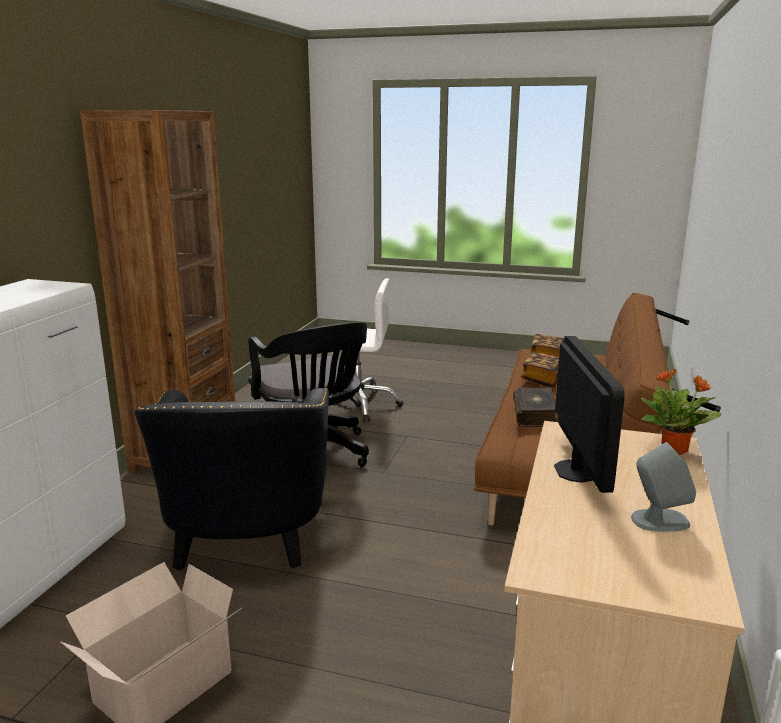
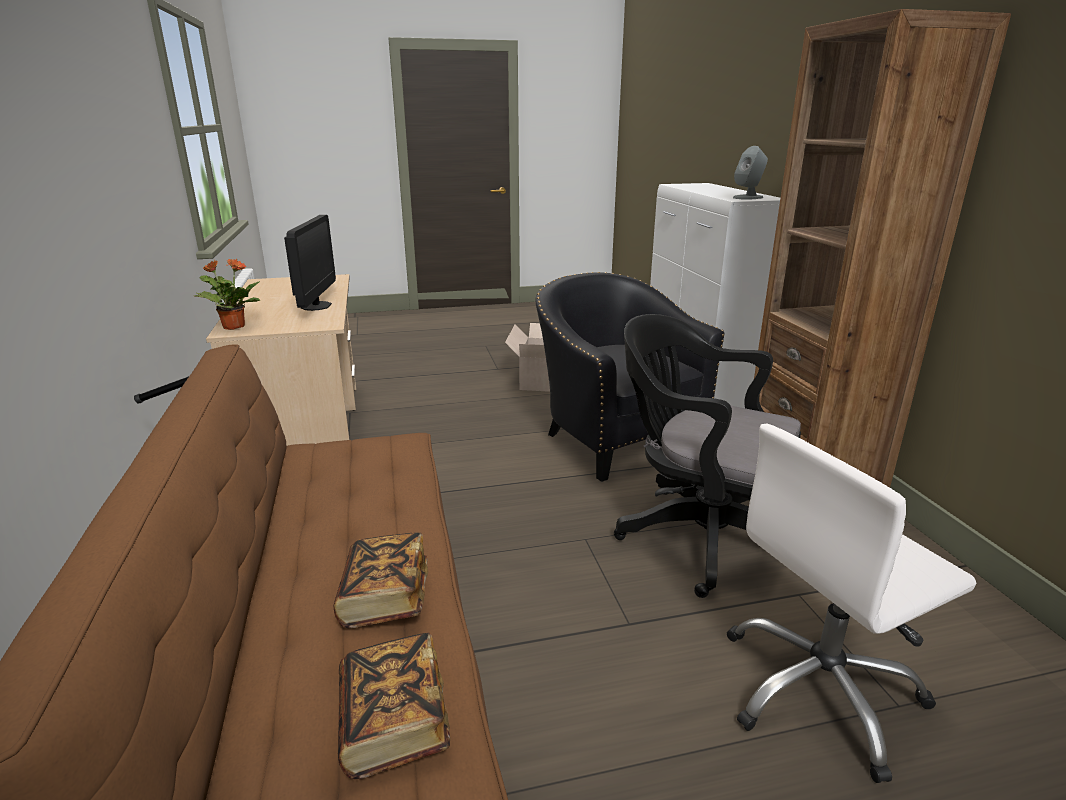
camera: 150 degrees right, 5 degrees up
(535, 415) = (377, 492): book -> none
(575, 471) = (316, 306): monitor -> monitor turned 150 degrees counterclockwise
(659, 521) = (268, 296): grey speaker -> grey speaker (748, 197)

